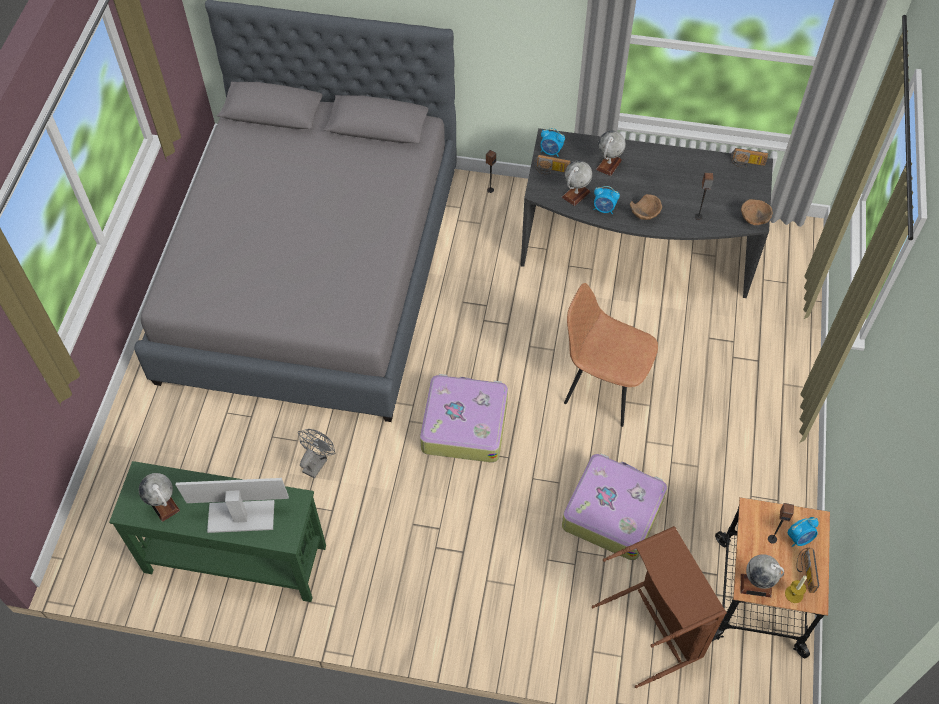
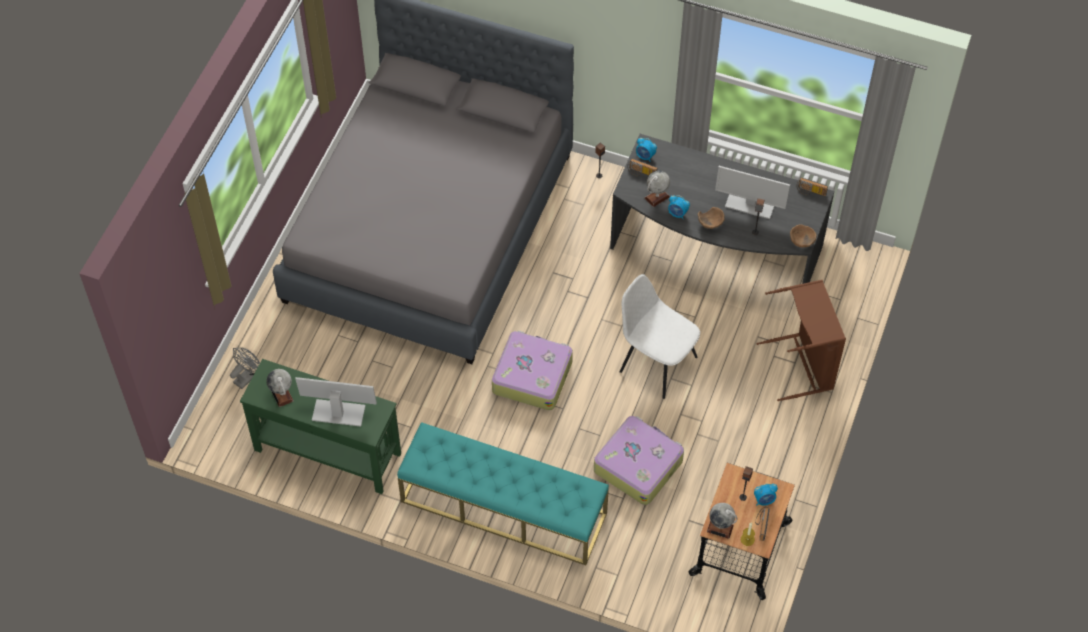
camera: 10 degrees right, 0 degrees up
(317, 462) = (405, 387): grey fan -> grey fan (247, 377)
(463, 593) = (503, 507): none -> turquoise bench
(603, 386) = (656, 363): brown chair -> white chair
(608, 165) = (691, 175): globe -> none
(657, 626) = (651, 558): brown laundry basket -> brown laundry basket (803, 364)
(683, 187) = (749, 204): none -> monitor

